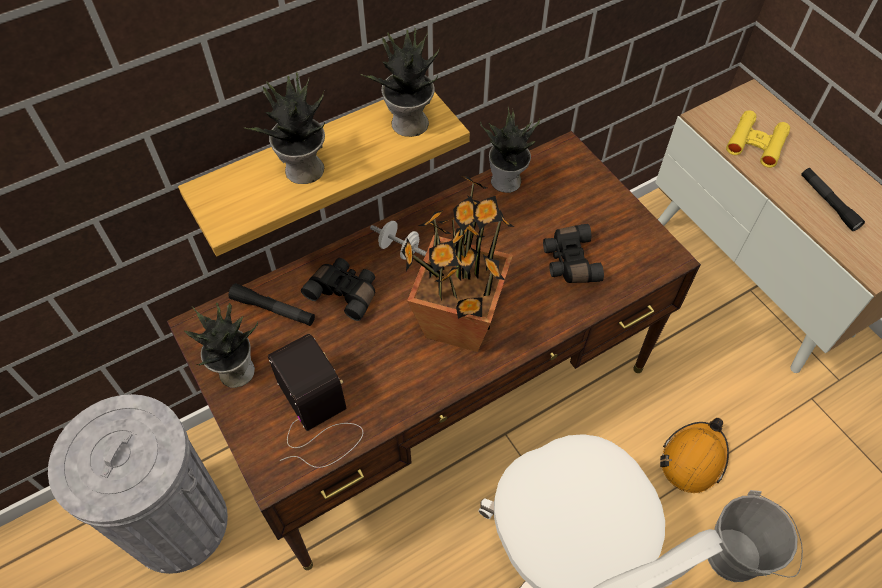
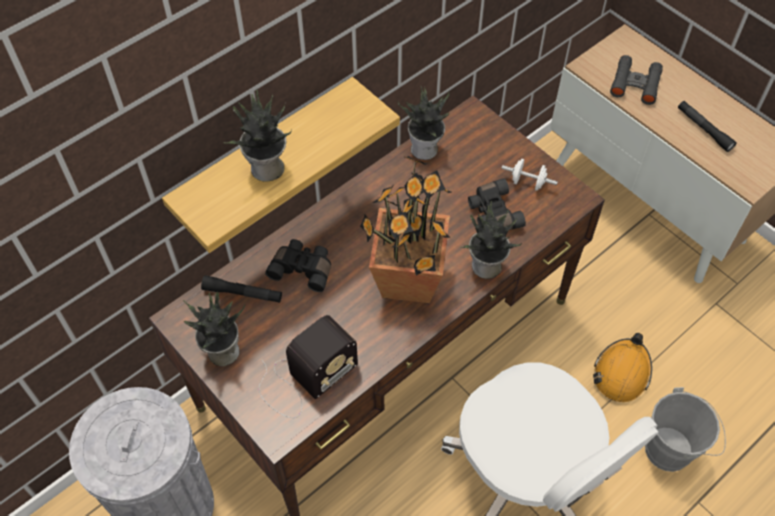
camera: 10 degrees left, 0 degrees up
(318, 417) = (304, 379): radio -> radio turned 90 degrees clockwise
(399, 249) = (342, 223): white dumbbell -> white dumbbell (527, 182)
(409, 124) = (347, 116): potted plant -> potted plant (486, 267)
(756, 143) = (635, 84): yellow binoculars -> black binoculars

